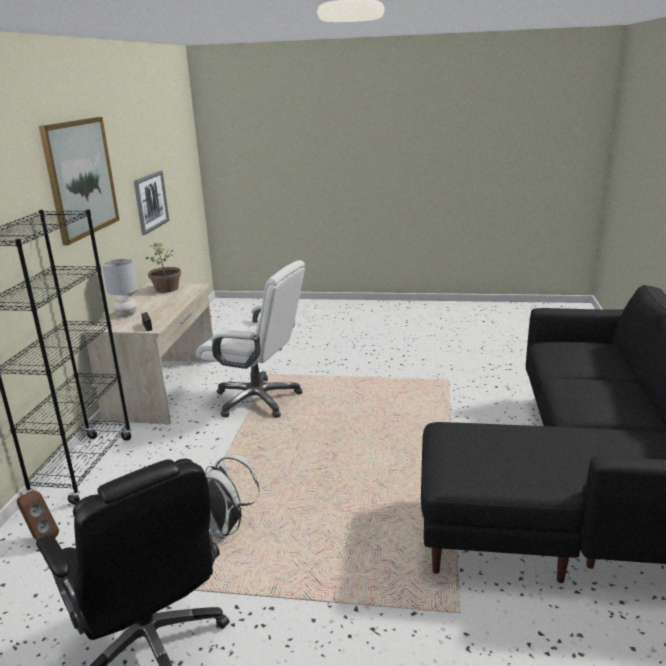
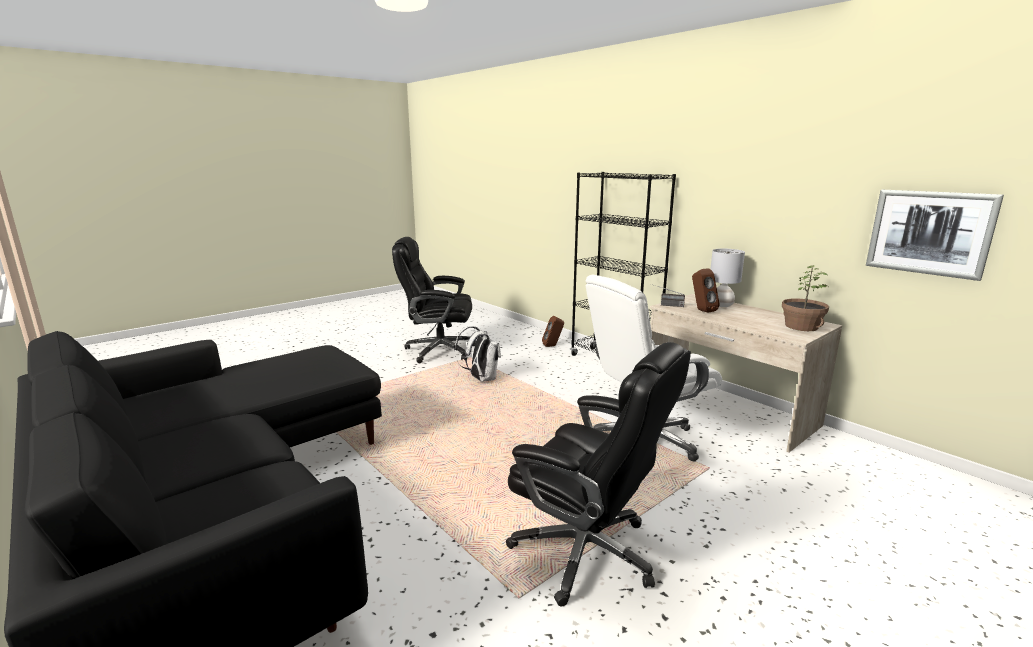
camera: 130 degrees right, 5 degrees down
(81, 178) = (754, 161): picture -> none
(154, 316) = (701, 310): none -> brown speaker
(396, 378) = (587, 552): none -> black office chair

